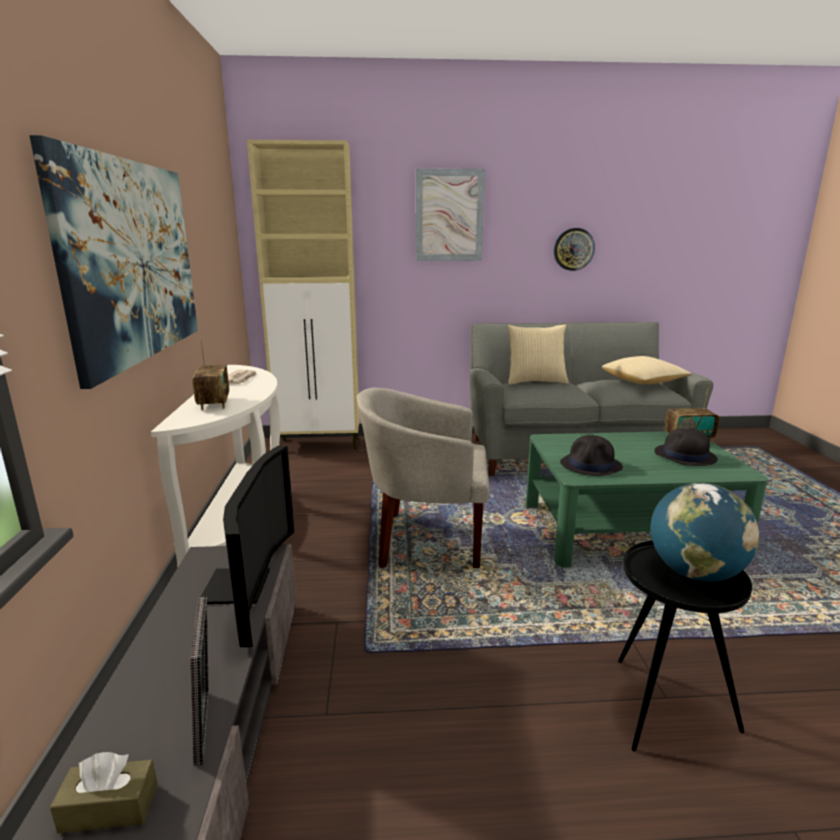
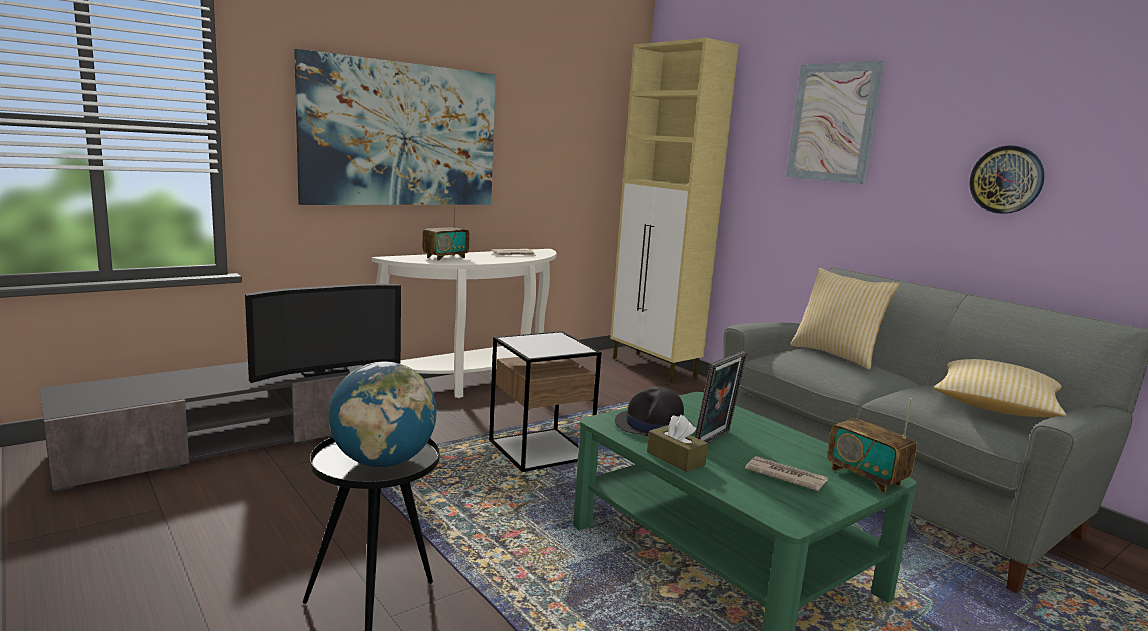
camera: 55 degrees right, 5 degrees down
(109, 808) = (117, 390): brown tissue box -> brown tissue box (675, 458)
(208, 725) = (181, 393): picture frame -> picture frame (715, 440)
(425, 540) = (540, 450): beige armchair -> side table
(685, 456) = (784, 476): black hat -> newspaper

